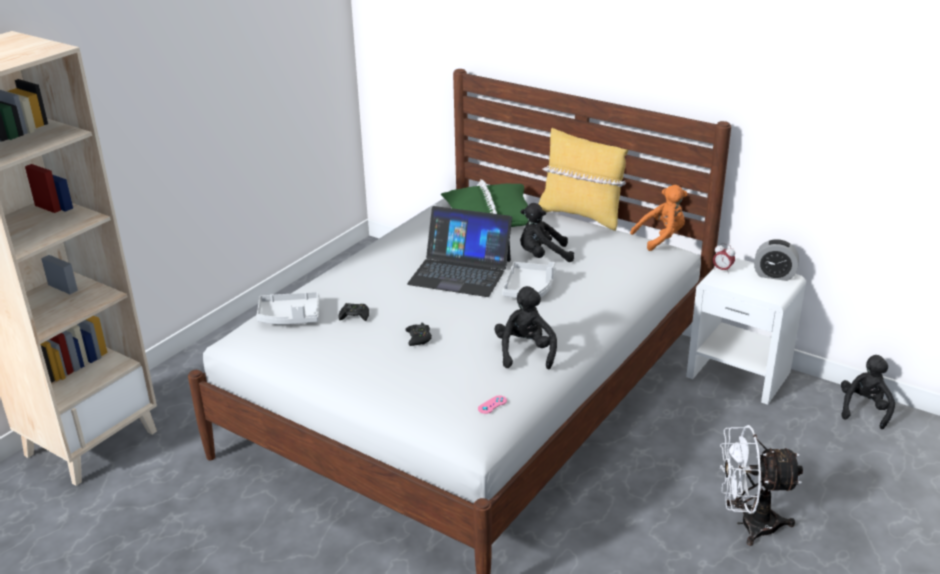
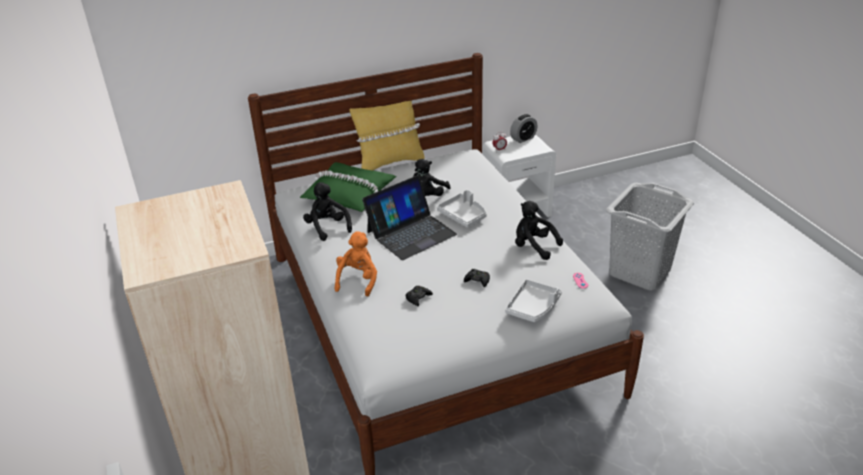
camera: 55 degrees left, 5 degrees up
(290, 317) = (384, 329): grey tray -> grey tray (533, 307)
(661, 238) = (454, 149): orange plush toy -> orange plush toy (358, 280)
(748, 524) = (640, 271): white fan -> grey laundry basket
(864, 410) = (584, 191): black plush toy -> black plush toy (327, 227)

